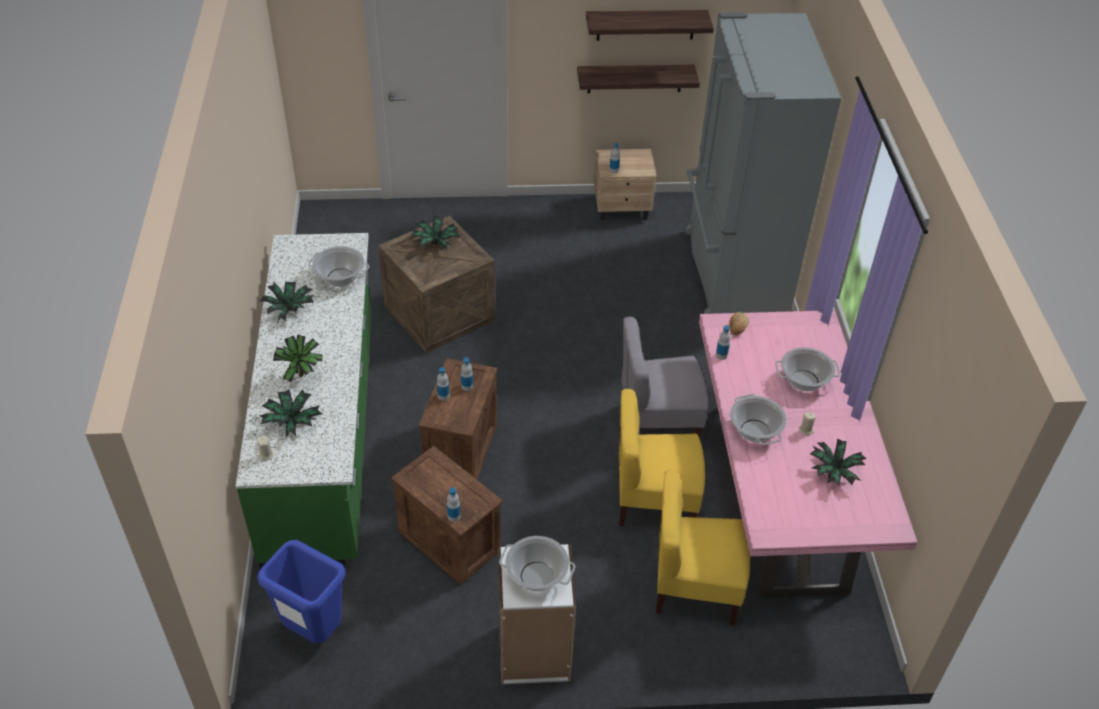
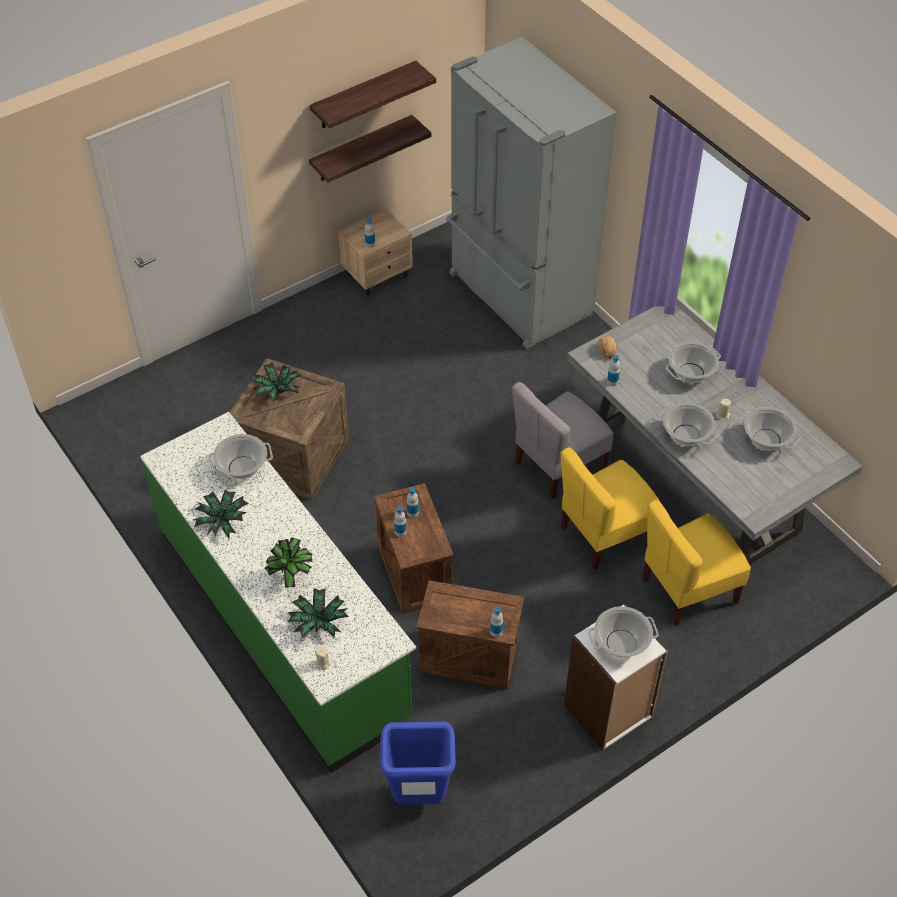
camera: 30 degrees left, 5 degrees up
(779, 495) = (695, 478): pink dining table -> grey dining table
(834, 472) = (767, 439): potted plant -> cooking pot

